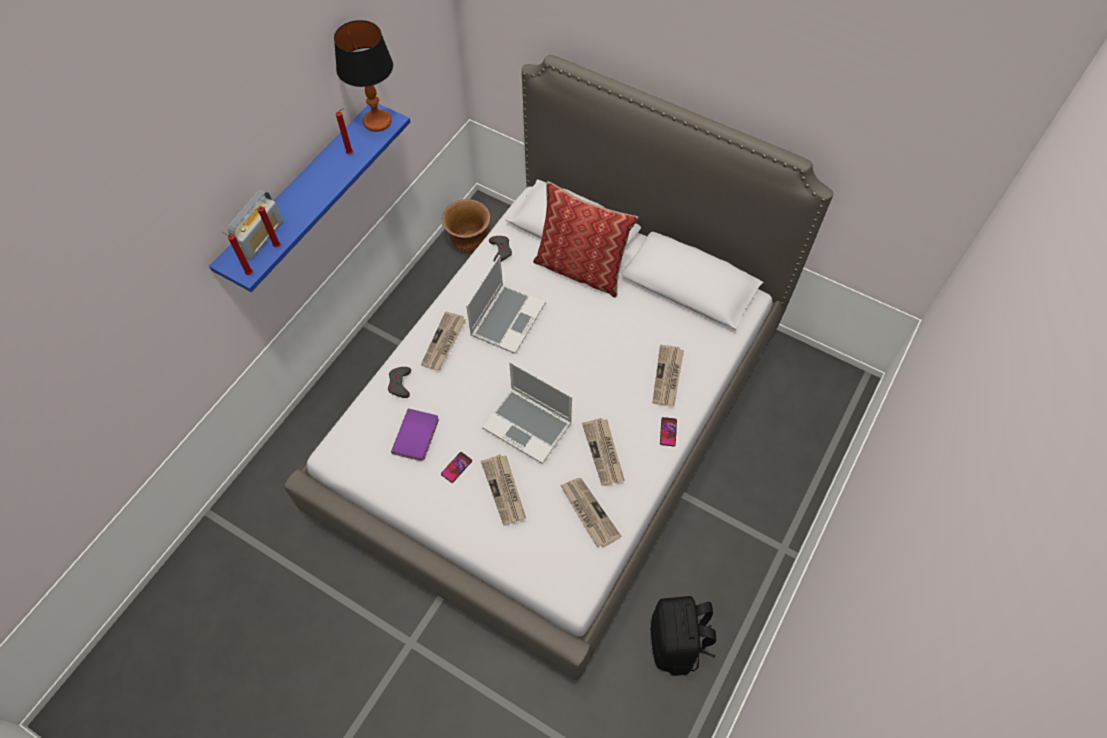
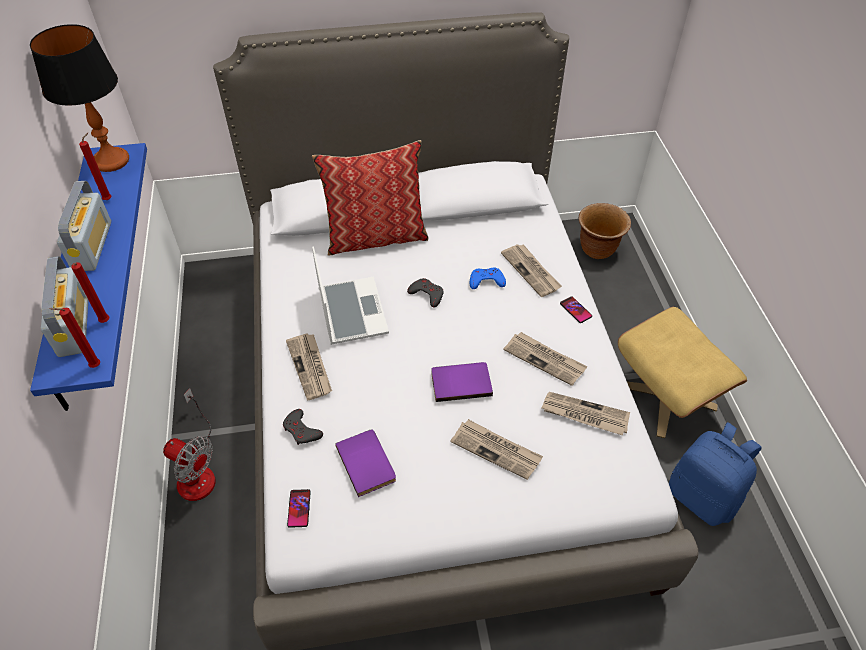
camera: 40 degrees left, 10 degrees down
(313, 185) = (92, 246): none -> radio
(361, 359) = (197, 470): none -> fan
(456, 467) = (432, 463): phone -> phone (299, 508)
(469, 242) = (216, 307): brown planter -> brown planter (597, 250)
(500, 250) = (288, 263): grey game controller -> grey game controller (427, 294)
(529, 425) = (461, 382): laptop -> purple book
(625, 361) = (486, 281): none -> blue game controller
(676, 643) = (702, 496): black backpack -> blue backpack
(732, 551) = (666, 396): none -> beige ottoman

